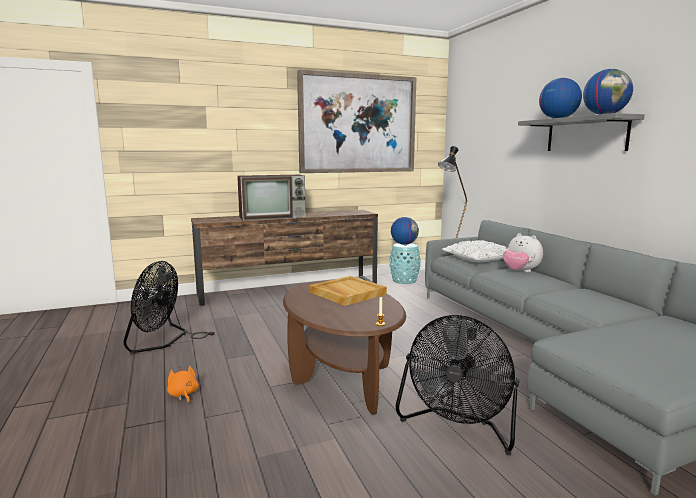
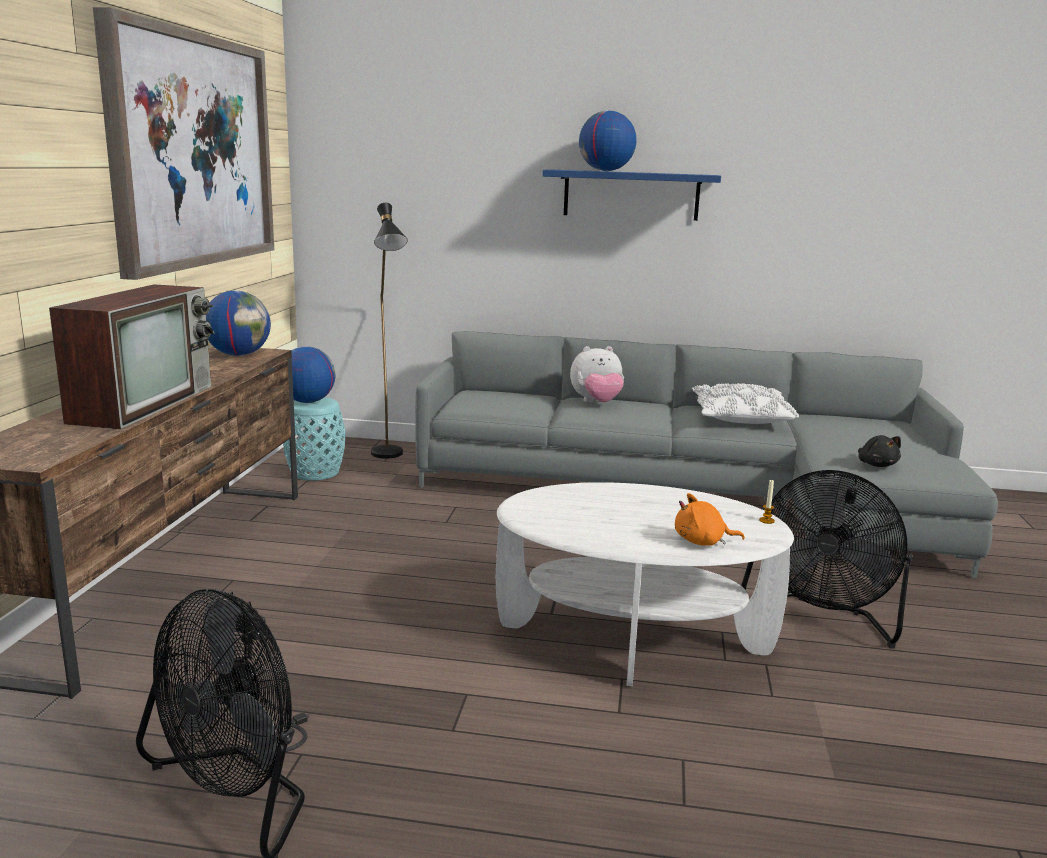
camera: 60 degrees left, 5 degrees up
(183, 395) = (575, 815): orange plush toy -> orange plush toy (702, 542)
(342, 375) = (633, 639): brown coffee table -> white coffee table
(347, 293) = (604, 503): beige tray -> none
(455, 424) = (818, 613): black fan -> black fan turned 60 degrees clockwise
(479, 259) = (508, 399): white pillow -> white pillow (741, 417)
(586, 134) = (631, 195): grey shelf -> blue shelf
(595, 348) = (876, 465): none -> black plush toy
(605, 115) = (687, 173): globe -> globe (239, 355)

